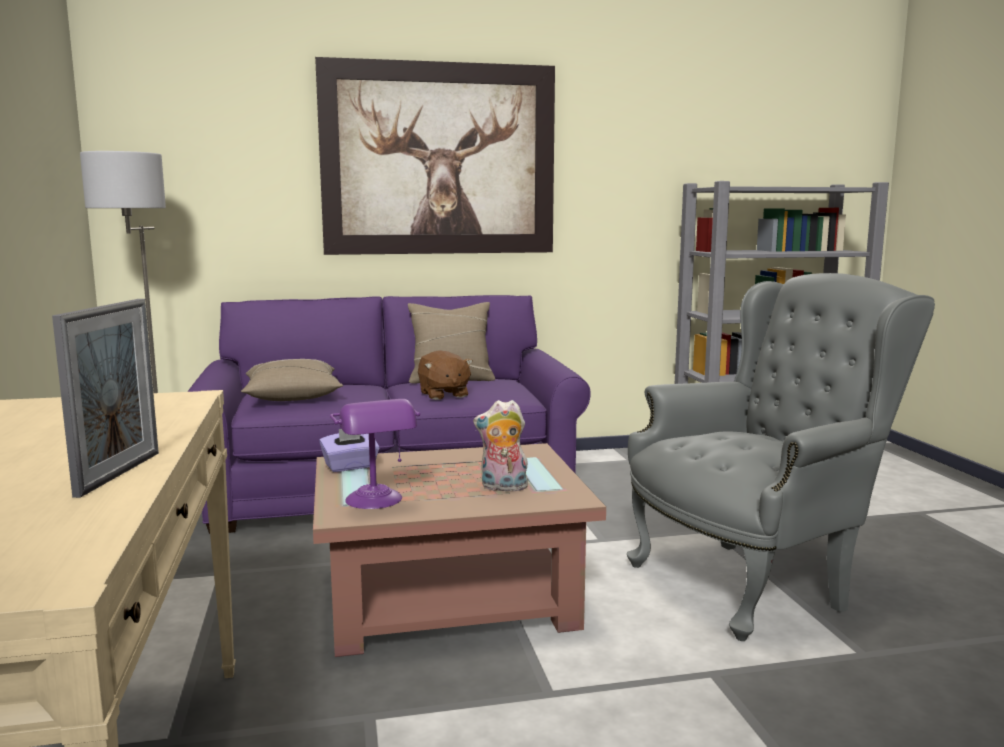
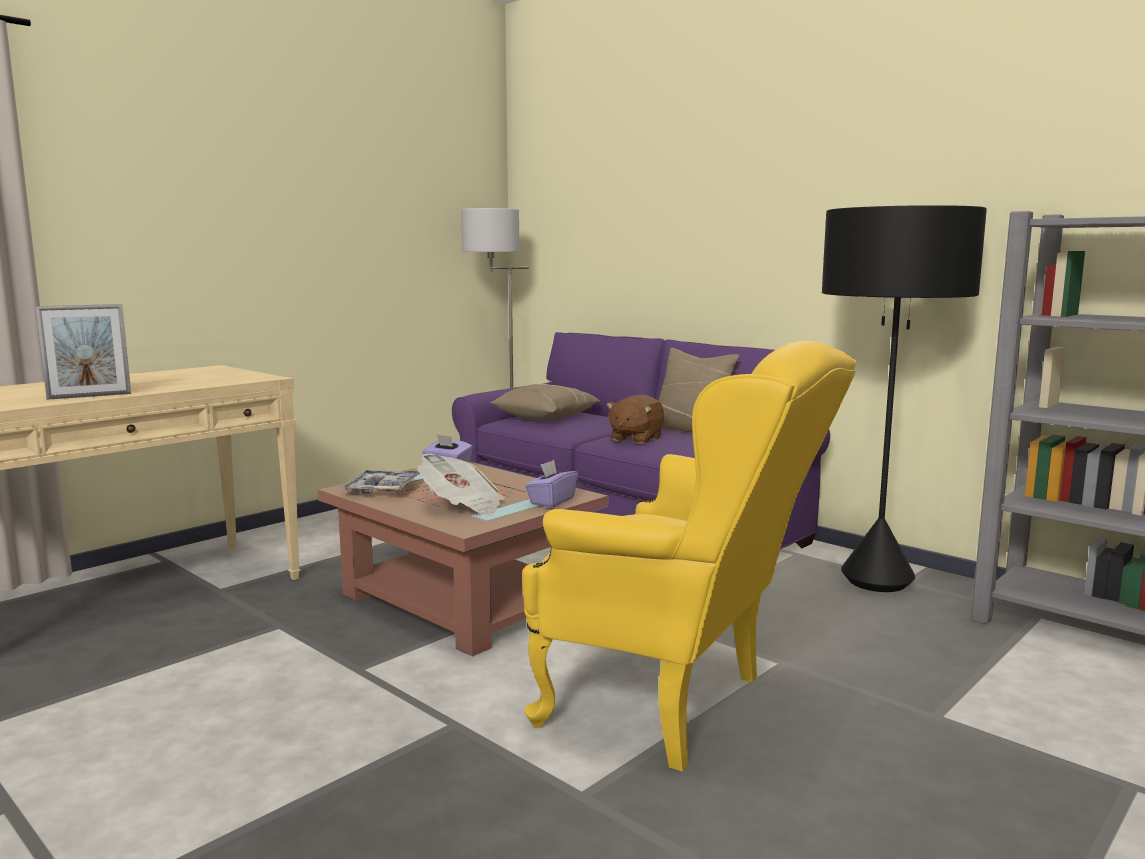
camera: 55 degrees right, 0 degrees up
(378, 502) = (382, 489): purple table lamp -> tray
(439, 160) = (746, 199): picture -> none
(502, 488) = (462, 507): plush toy -> newspaper
(539, 459) = (551, 501): none -> purple tissue box
(619, 466) = (877, 582): none -> black floor lamp
(751, 582) = (676, 707): grey armchair -> yellow armchair

